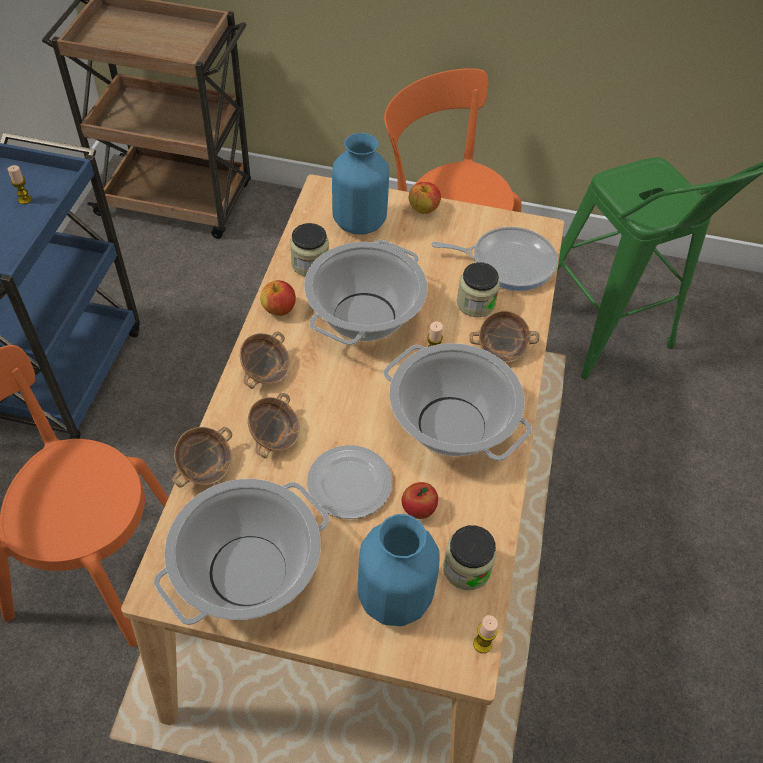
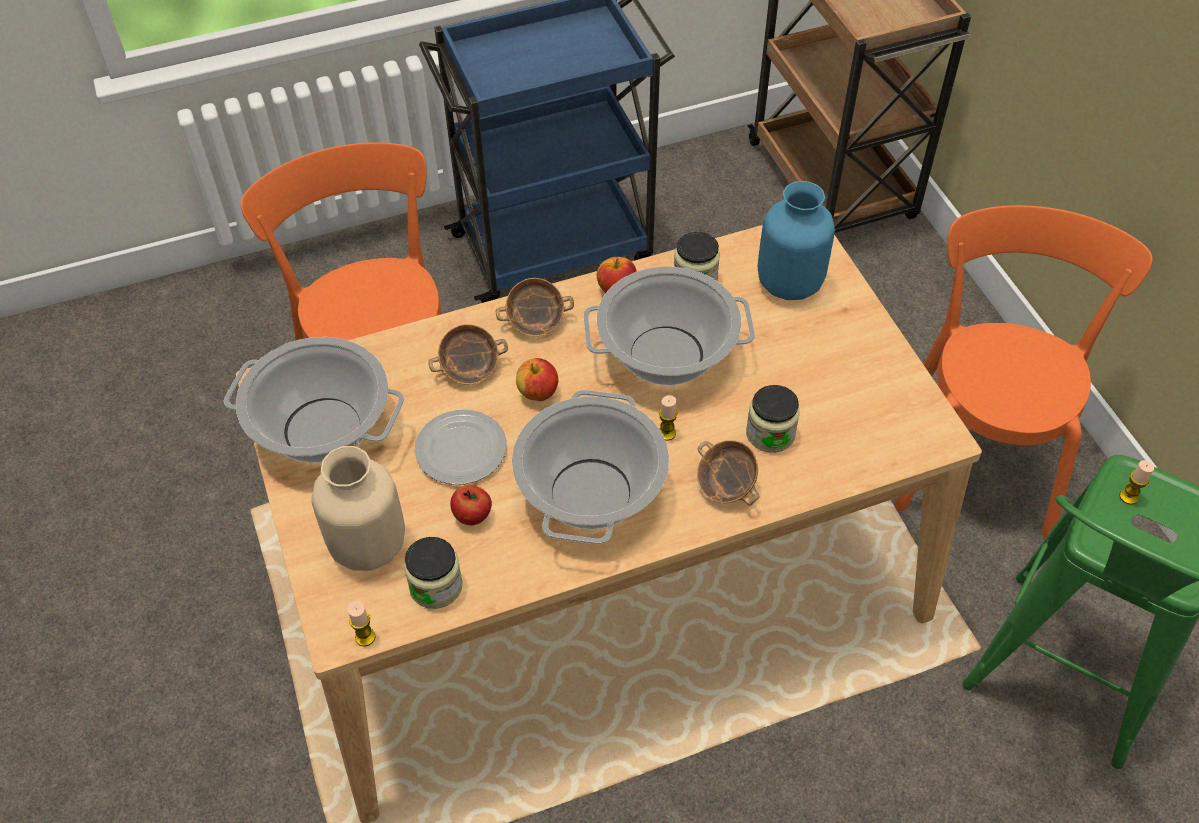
camera: 60 degrees right, 0 degrees up
(25, 199) = (577, 56): candle -> candle (1128, 496)
(205, 468) = (401, 343): bowl -> none
(394, 598) = (367, 546): blue vase -> beige vase
(423, 209) = (863, 322): apple -> apple (538, 392)
(507, 262) = (858, 432): frying pan -> none

